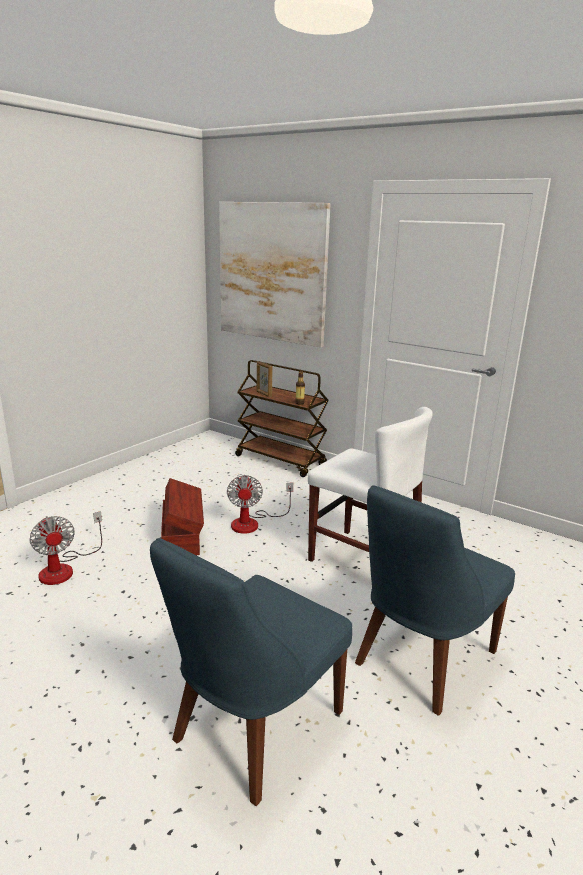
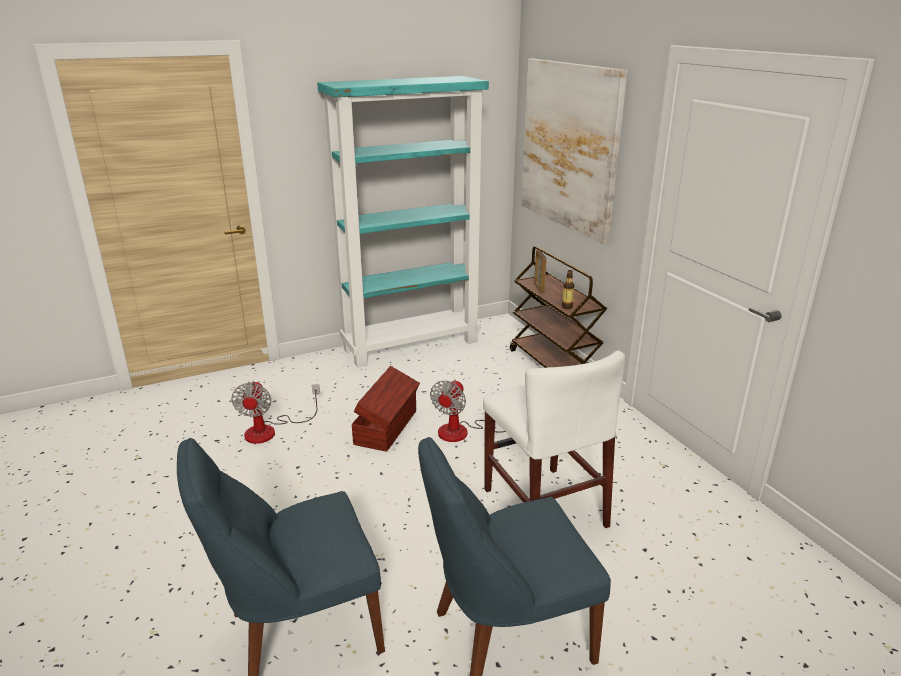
camera: 30 degrees right, 5 degrees up
(146, 467) = (411, 344): none -> turquoise bookcase

